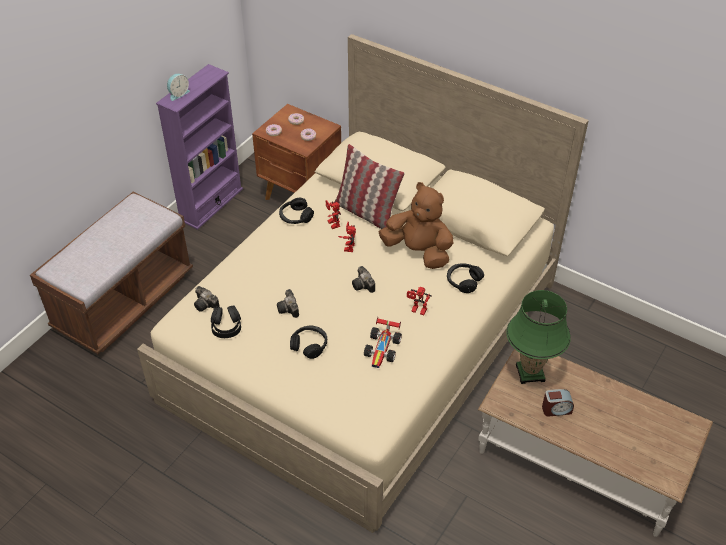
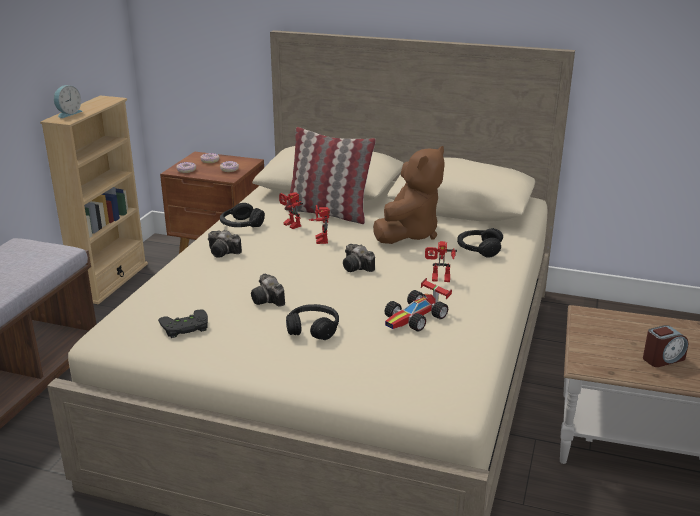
camera: 15 degrees left, 20 degrees down
(206, 305) = (148, 311): camera -> camera (224, 252)
(211, 204) = (111, 281): purple bookcase -> beige bookcase
(226, 327) = (185, 328): black headphones -> black game controller
(383, 348) = (416, 318): toy car -> toy car turned 45 degrees clockwise
(418, 251) = (409, 233): brown plush toy -> brown plush toy turned 105 degrees clockwise
(530, 373) = (604, 331): green table lamp -> none

